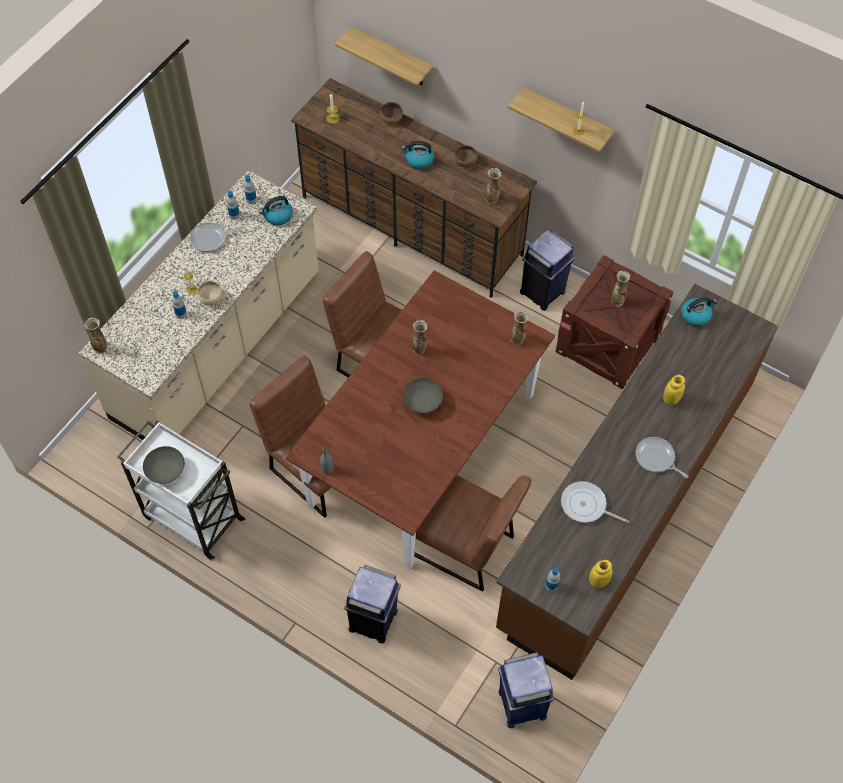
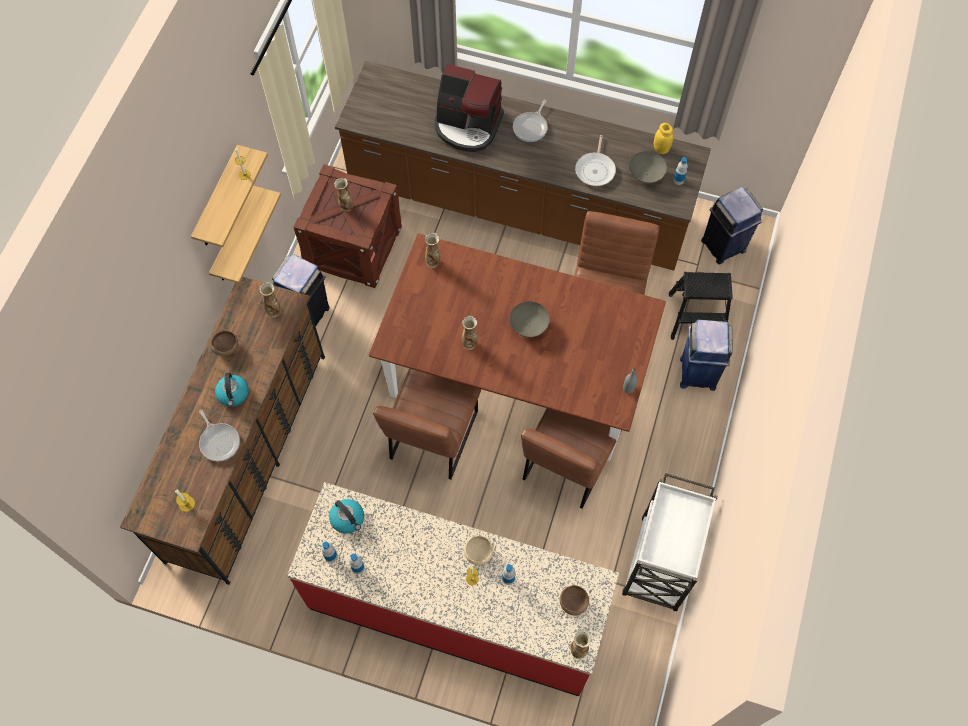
camera: 105 degrees left, 5 degrees up
(166, 472) = (686, 535): grey bowl -> grey bowl (646, 174)
(211, 239) = (398, 582): frying pan -> frying pan (219, 441)
(218, 347) = (456, 609): beige counter -> red counter
(391, 119) = (177, 438): brown bowl -> brown bowl (573, 602)
(392, 58) = (128, 416): shelf -> shelf (234, 238)
(440, 643) = (696, 316): none -> black step ladder
(671, 399) = (468, 126): yellow jar -> coffee machine
(696, 315) = (371, 120): kettle -> none

